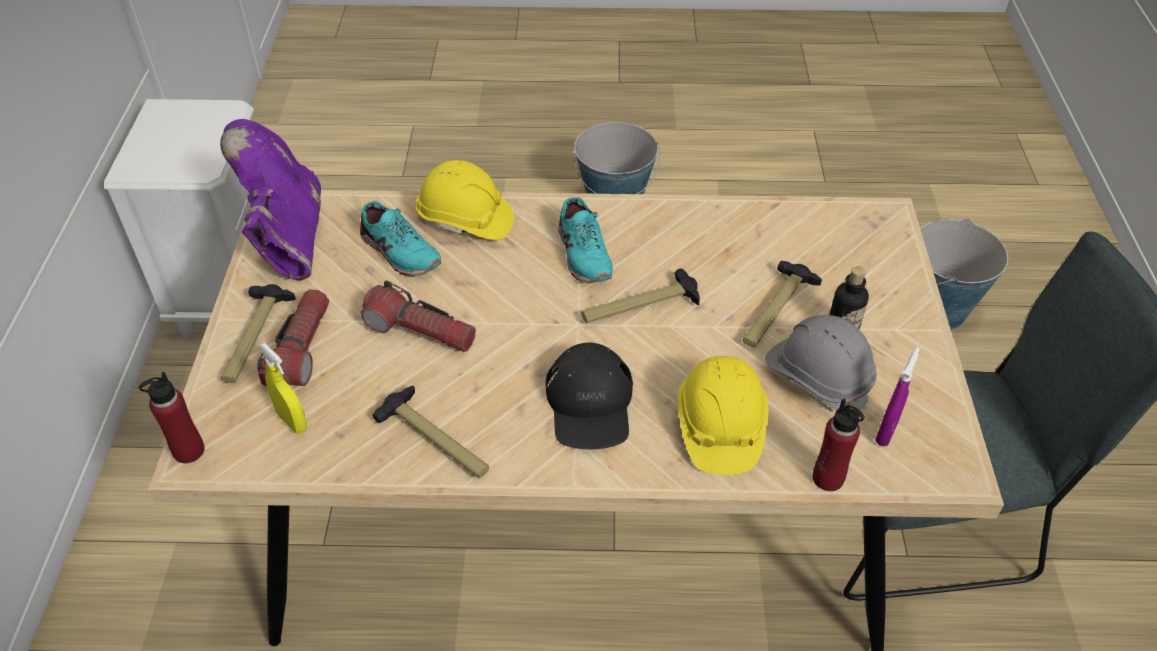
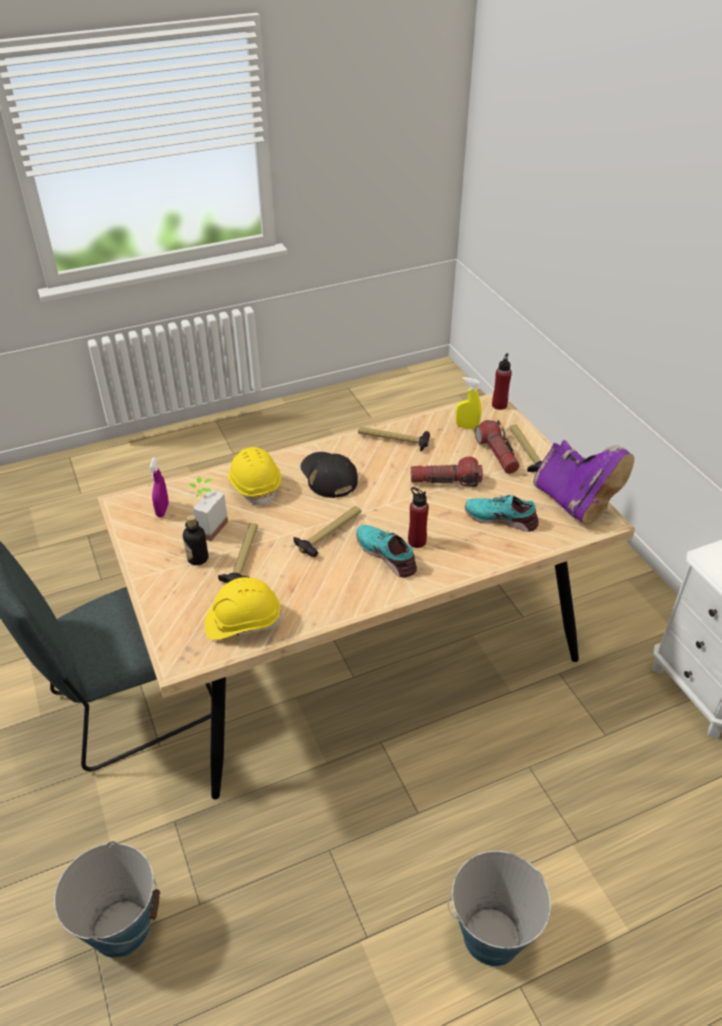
camera: 155 degrees right, 5 degrees down
(465, 220) = (480, 551): yellow hard hat -> yellow hard hat (243, 621)
(818, 376) = (207, 527): grey hard hat -> potted plant
(828, 478) = (191, 481): red bottle -> red bottle (417, 541)

